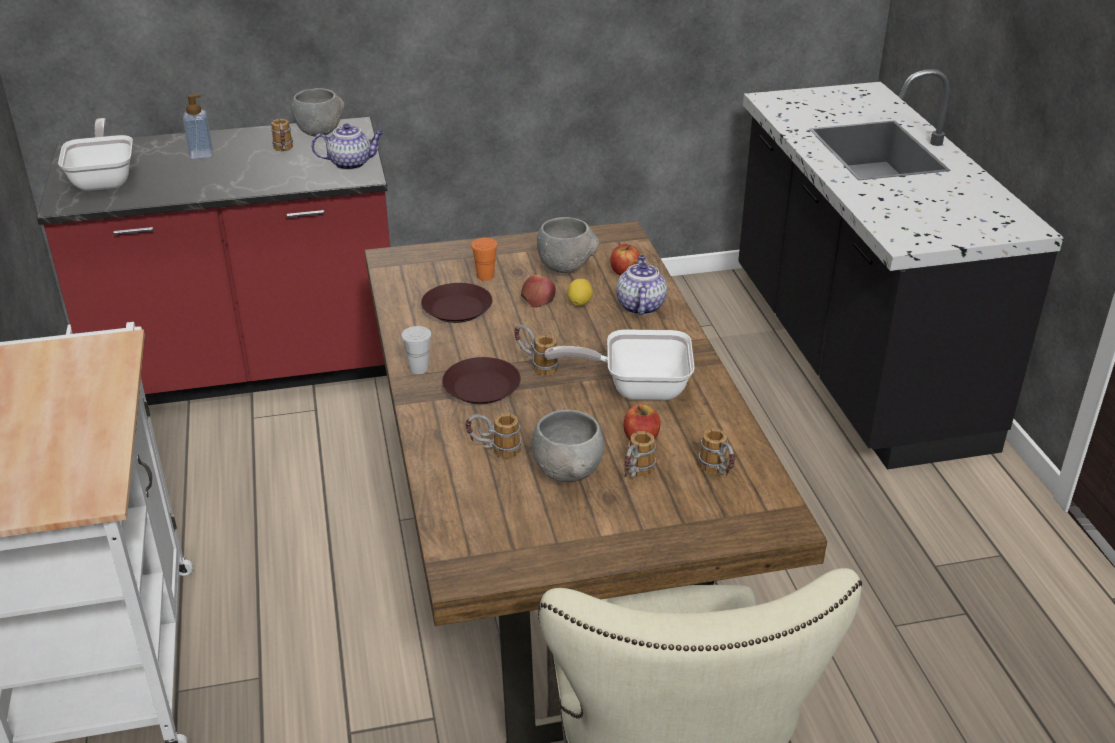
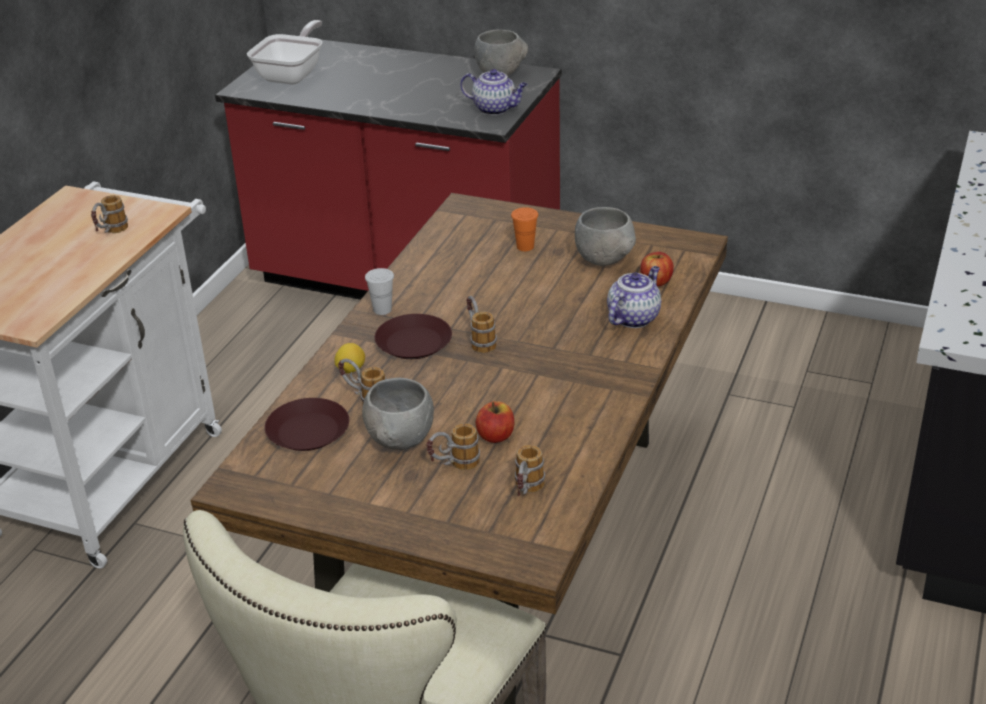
camera: 35 degrees right, 0 degrees up
(201, 154) = (386, 71): soap dispenser -> none
(284, 151) = (453, 84): mug -> mug (111, 233)
(458, 309) = (469, 269): brown plate -> brown plate (308, 432)
(538, 298) = (548, 281): apple -> none
(579, 303) = (580, 297): lemon -> lemon (350, 370)
(636, 387) = (543, 390): frying pan -> none

